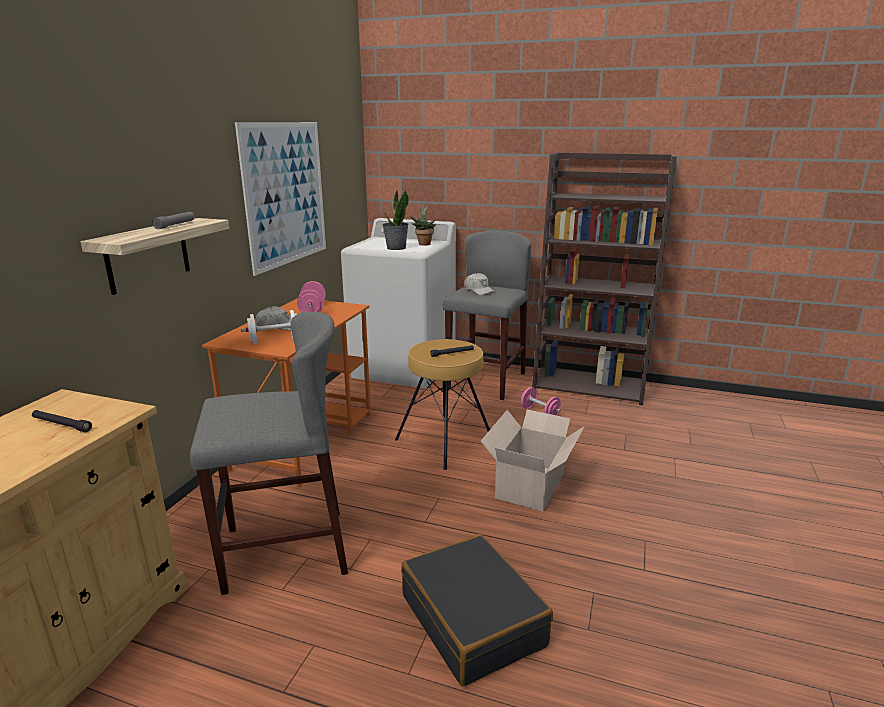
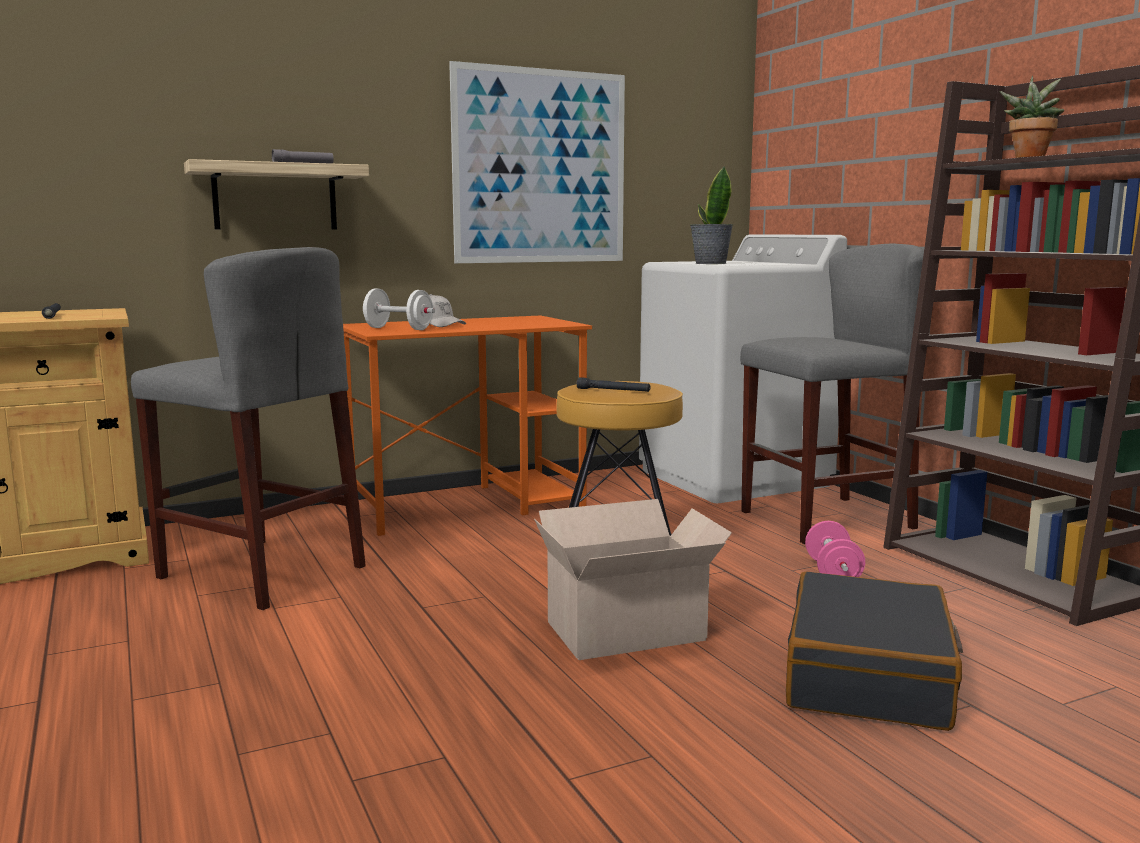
camera: 45 degrees right, 10 degrees down
(312, 310) = (516, 321): pink dumbbell -> none
(423, 244) = (767, 263): potted plant -> potted plant (1029, 158)
(473, 620) = (270, 699): black suitcase -> black suitcase (869, 676)
(479, 290) = (810, 339): white cap -> none

